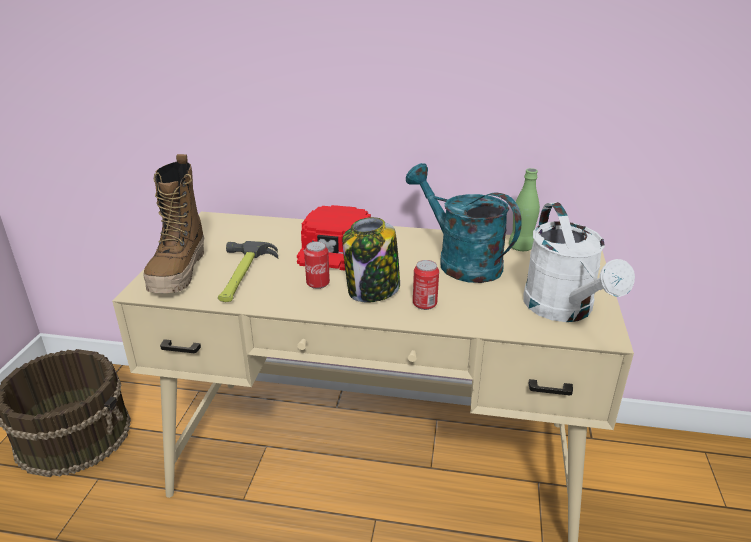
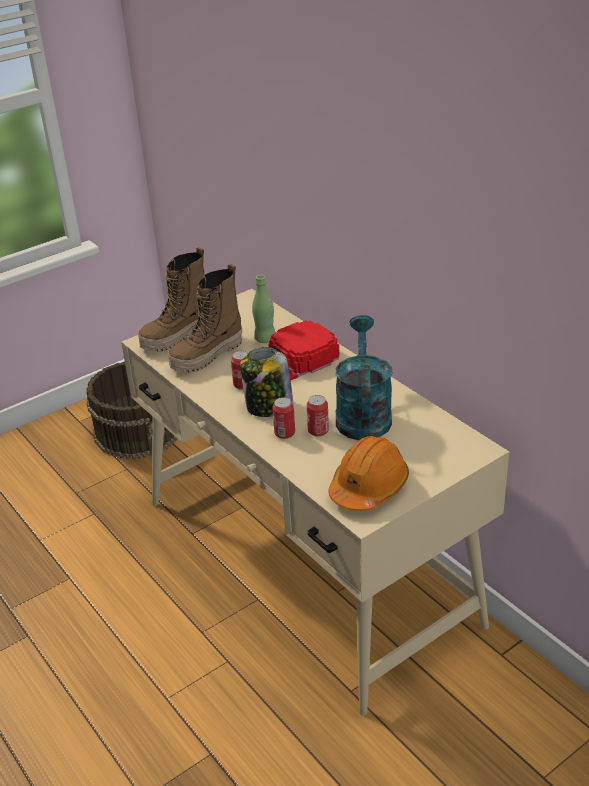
camera: 45 degrees right, 5 degrees up
(241, 275) = (207, 356): hammer -> boot
(449, 289) = (318, 431): none -> can
(521, 247) = (430, 424): green bottle -> green bottle (265, 339)
(564, 310) = (369, 487): white watering can -> orange hard hat

